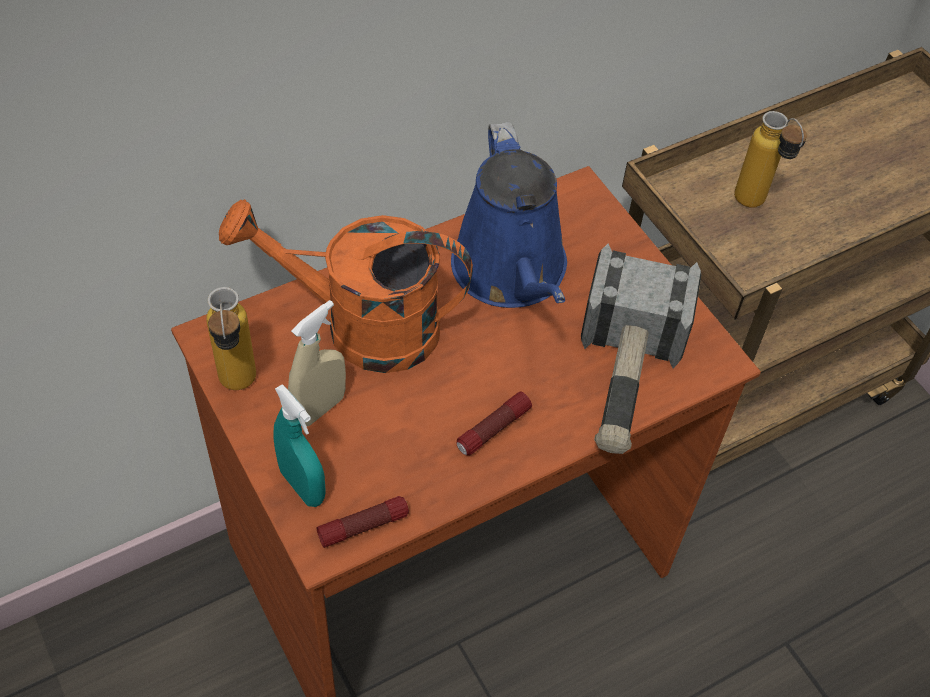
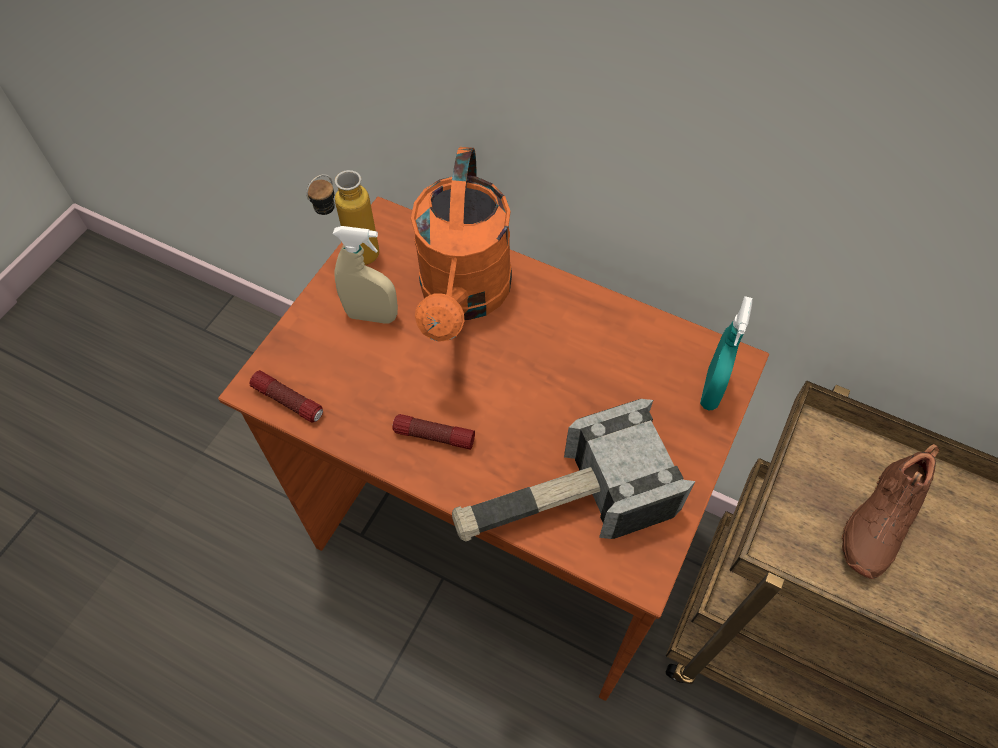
camera: 60 degrees right, 5 degrees up
(302, 486) = (298, 345): turquoise spray bottle -> turquoise spray bottle (711, 390)
(361, 327) = (463, 297): orange watering can -> orange watering can turned 150 degrees counterclockwise
(512, 273) = (599, 363): blue watering can -> none
(756, 207) = (878, 519): bottle -> brown shoe

